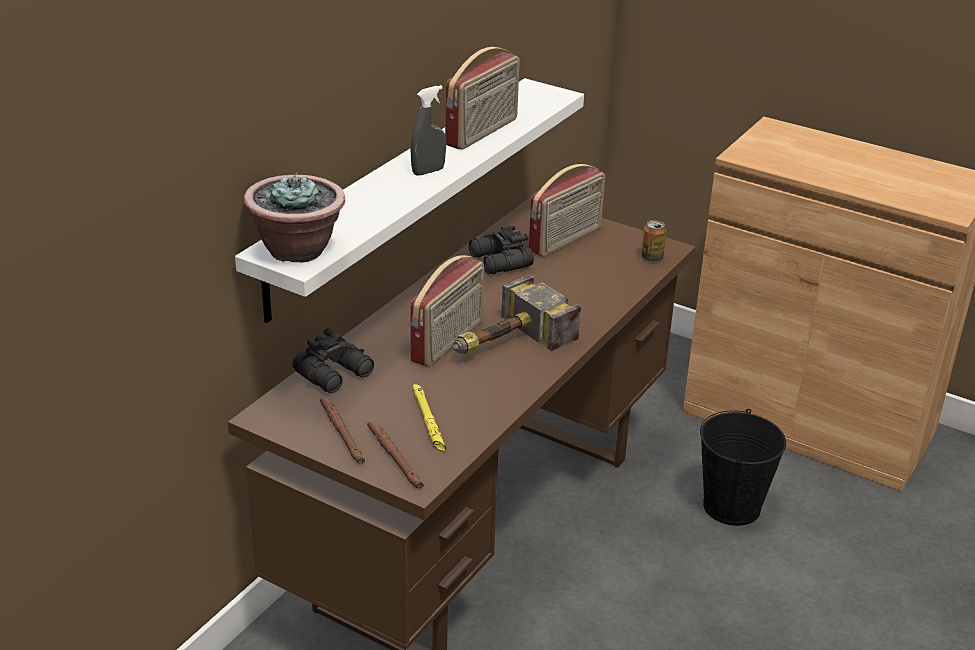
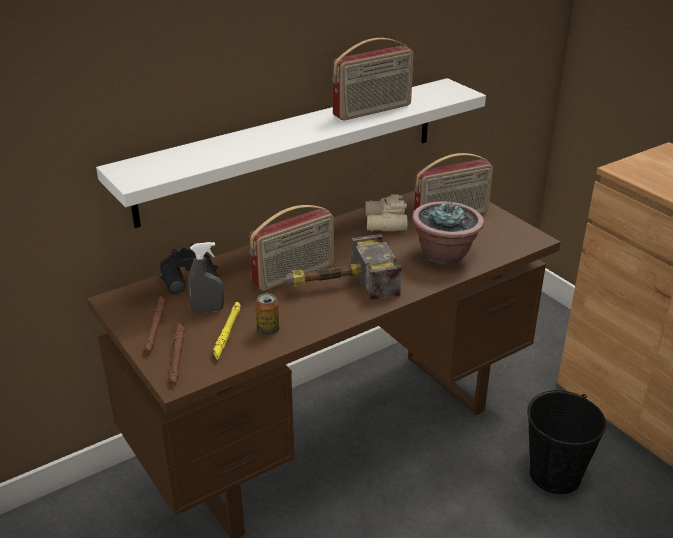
camera: 25 degrees right, 0 degrees up
(297, 250) = (142, 170): potted plant -> potted plant (444, 255)
(428, 171) = (301, 132): grey spray bottle -> grey spray bottle (208, 310)
(499, 262) = (384, 223): black binoculars -> beige binoculars
(652, 258) = (514, 243): can -> can (268, 330)

